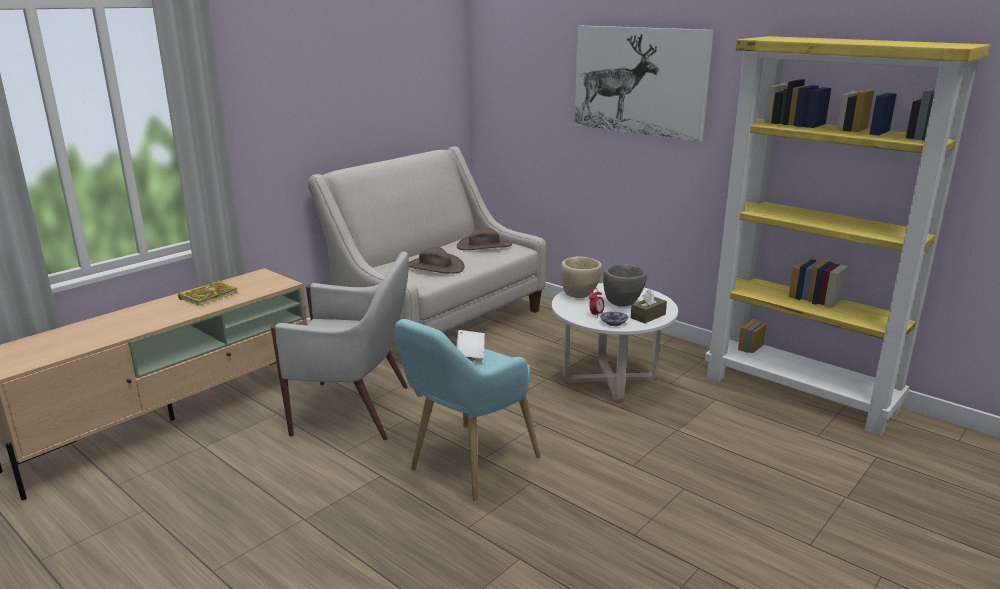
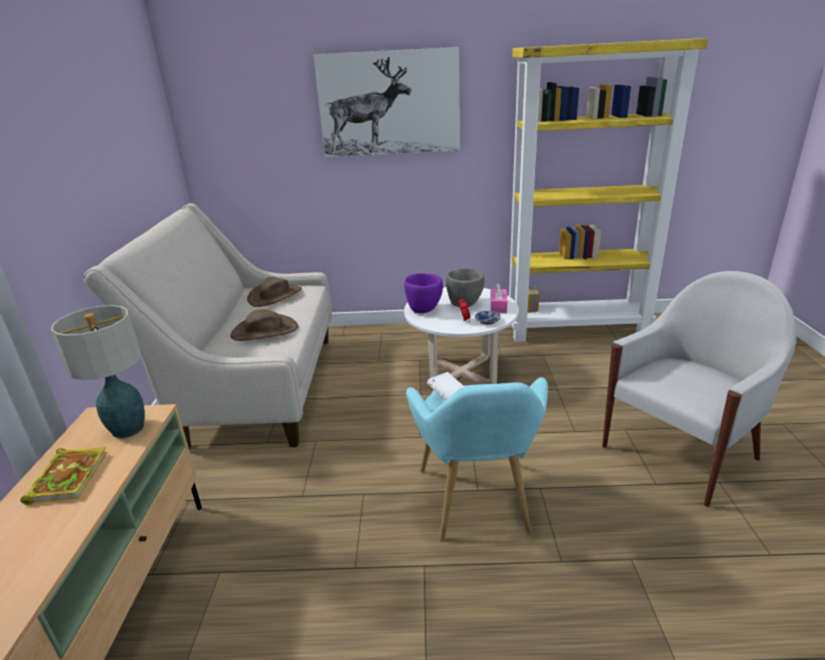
camera: 40 degrees left, 5 degrees up
(263, 286) = (129, 429): none -> table lamp
(354, 411) = (301, 516): white armchair -> white armchair (681, 452)
(580, 295) = (424, 309): beige bowl -> purple bowl
(648, 316) = (498, 307): brown tissue box -> pink tissue box

